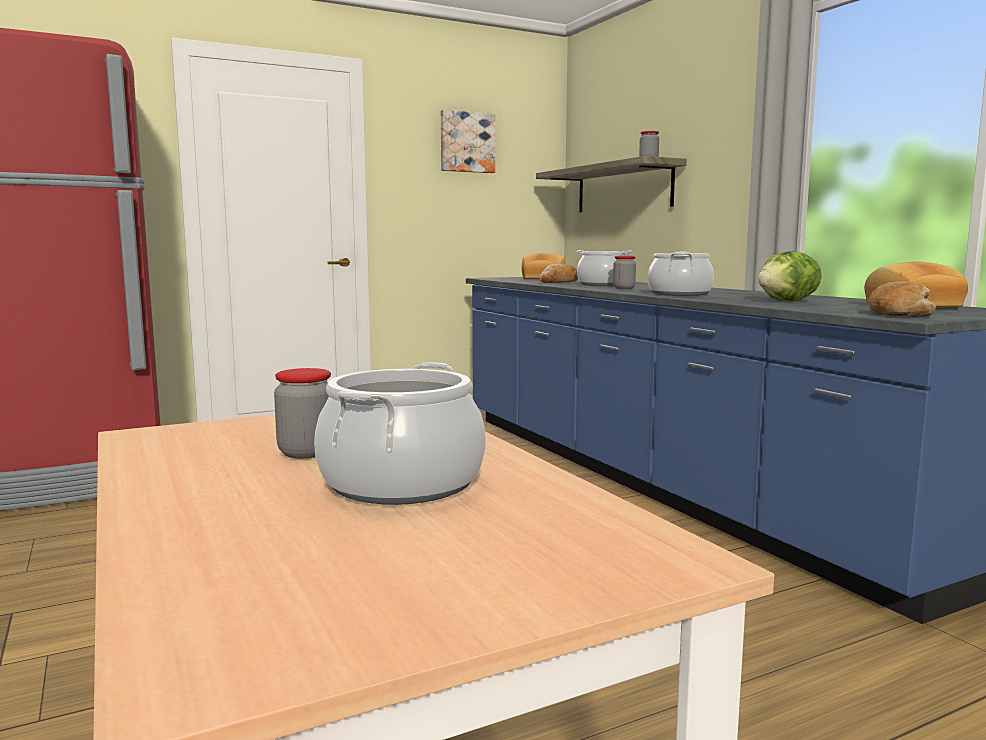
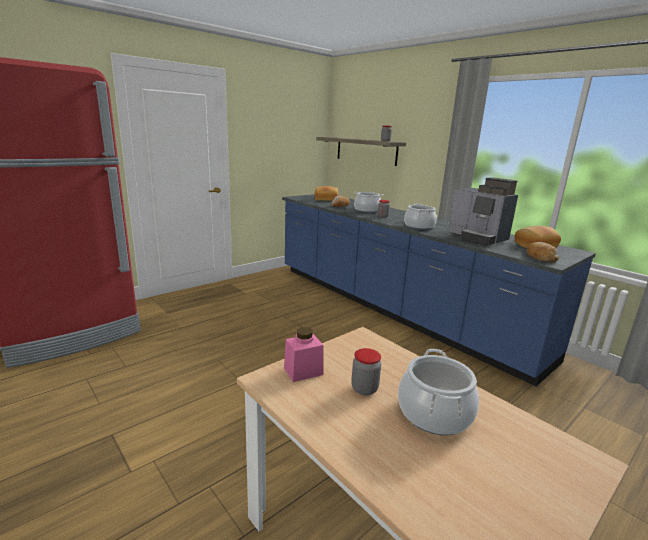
camera: 15 degrees left, 10 degrees up
(224, 431) = (303, 371): none -> pink jar
(466, 142) = (280, 119): picture -> none
(788, 301) = (478, 238): lettuce -> coffee machine

